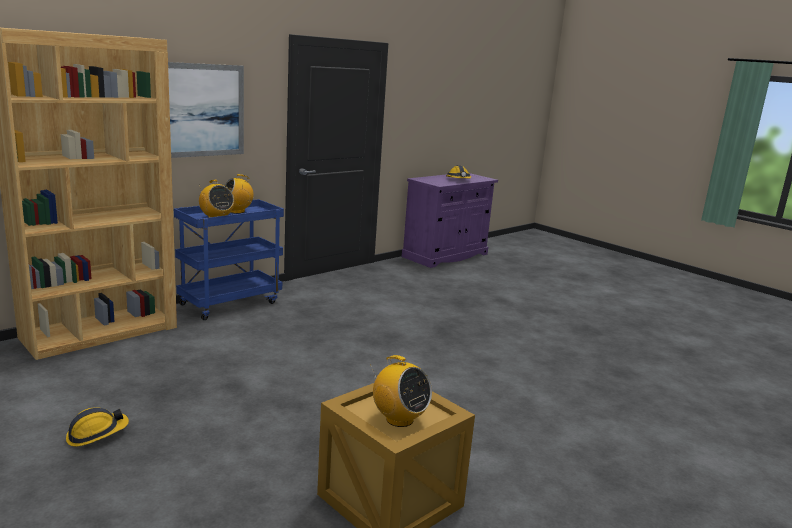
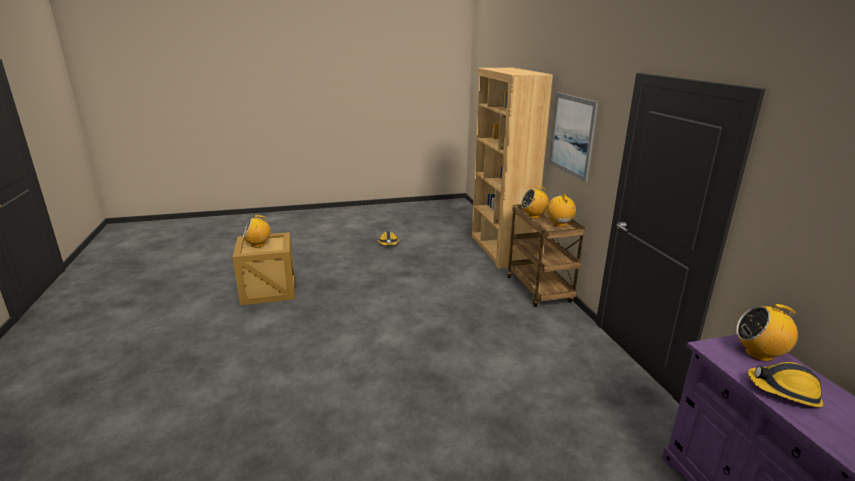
camera: 120 degrees right, 5 degrees up
(230, 303) = (540, 290): blue cart -> brown cart
(431, 179) = (759, 354): none -> radio

